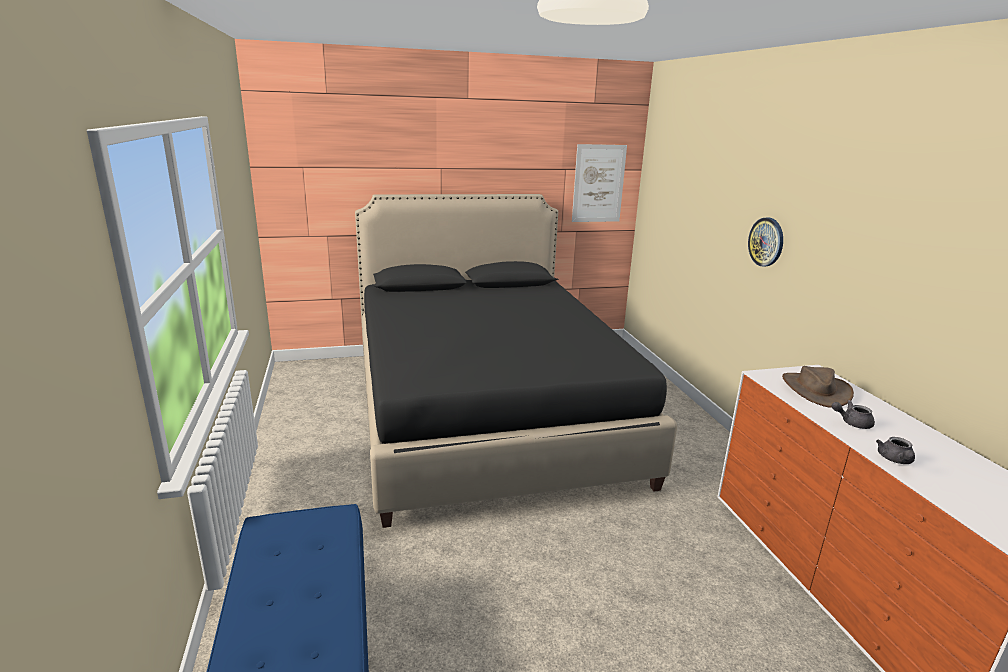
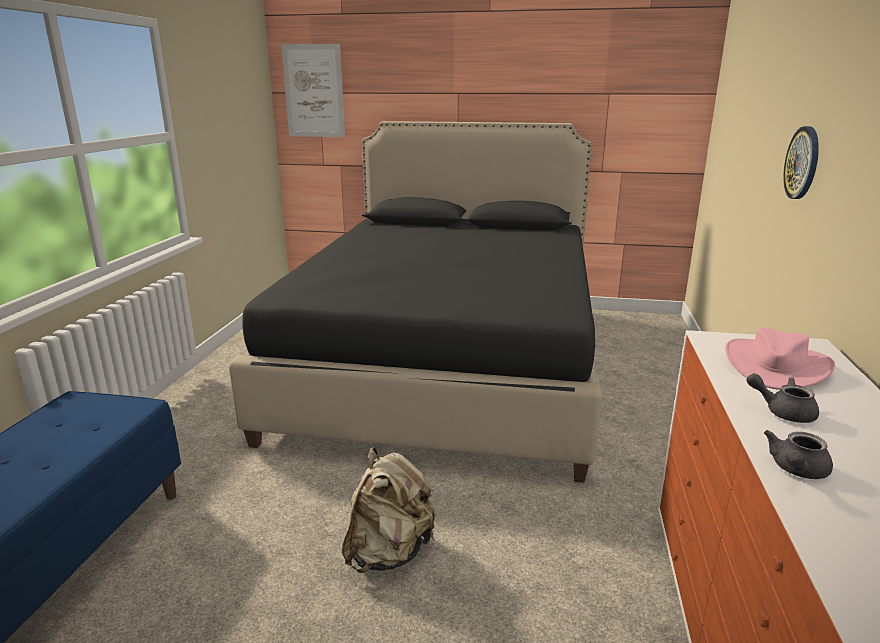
camera: 25 degrees right, 0 degrees up
(576, 583) = (389, 552): none -> beige backpack
(598, 183) = (653, 112): picture -> picture (314, 91)
(815, 390) = (775, 365): brown hat -> pink hat

